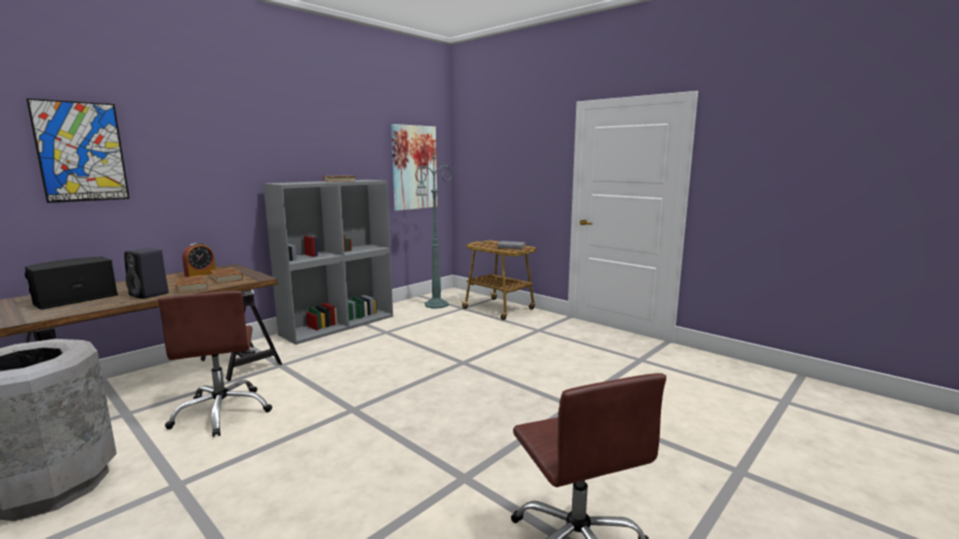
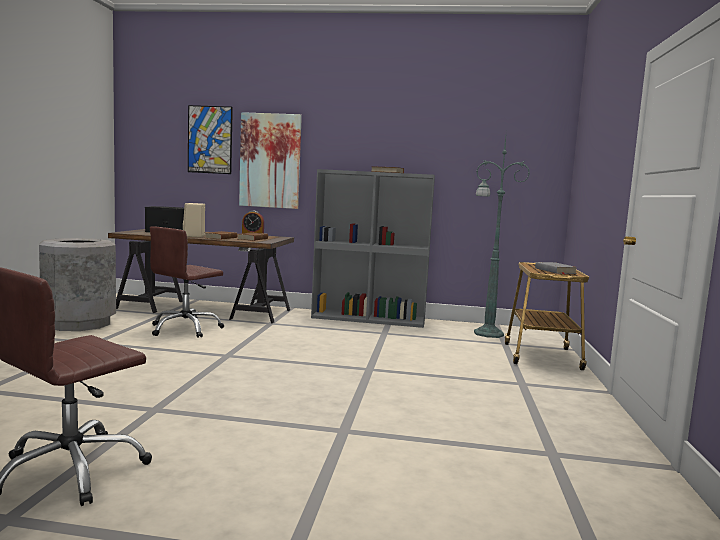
camera: 55 degrees right, 5 degrees down
(150, 294) = (194, 236): black speaker -> beige speaker
(414, 167) = (507, 168): picture -> picture (270, 161)

